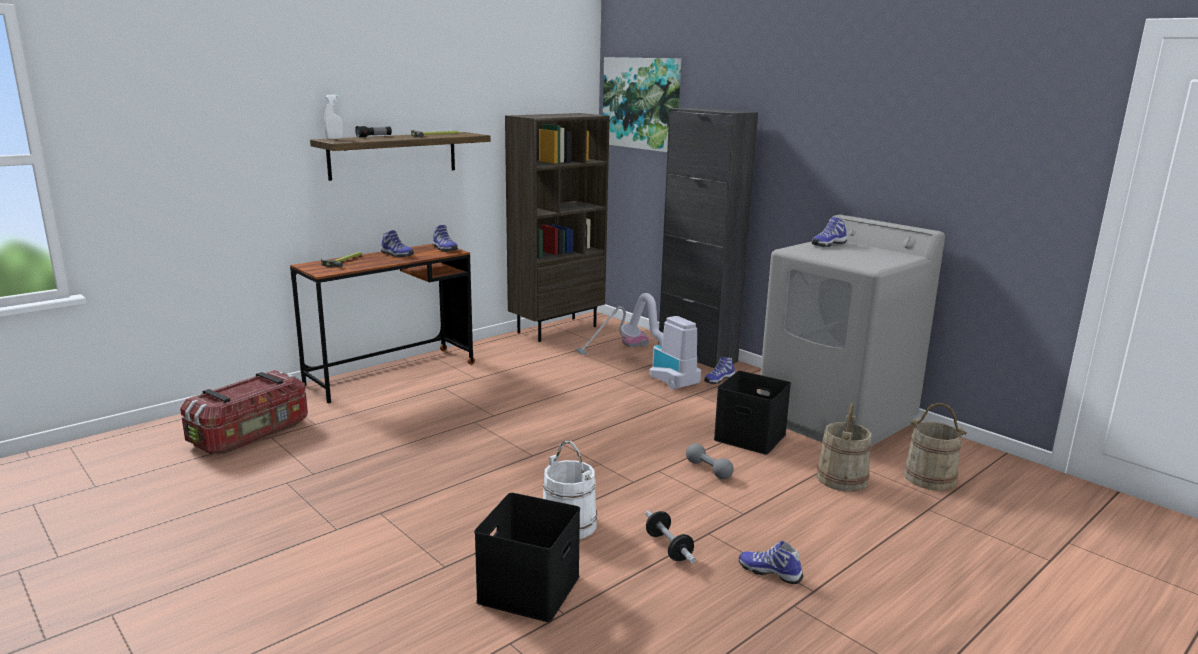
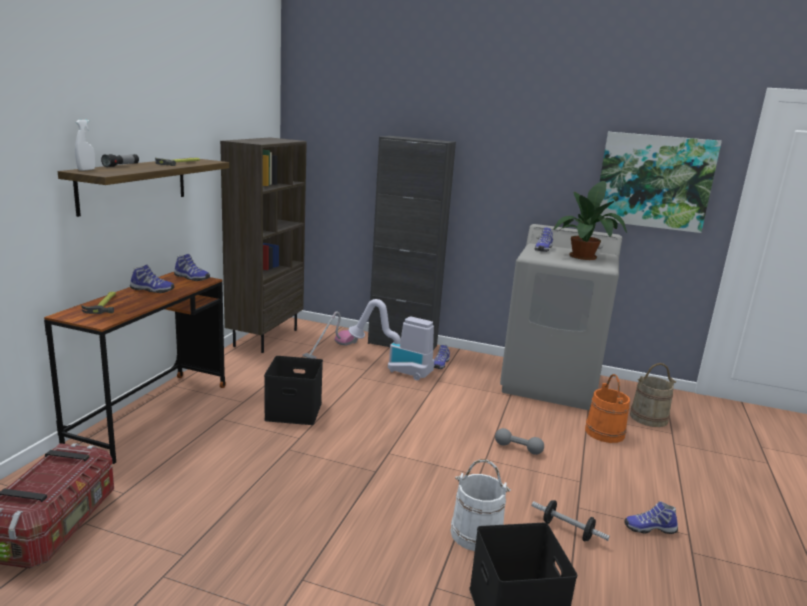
camera: 30 degrees left, 0 degrees up
(641, 103) = (331, 130): picture -> picture (654, 181)
(751, 436) = (514, 410): black storage box -> black storage box (295, 411)
(842, 479) = (605, 432): beige bucket -> orange bucket
(870, 255) = (585, 256): none -> potted plant

